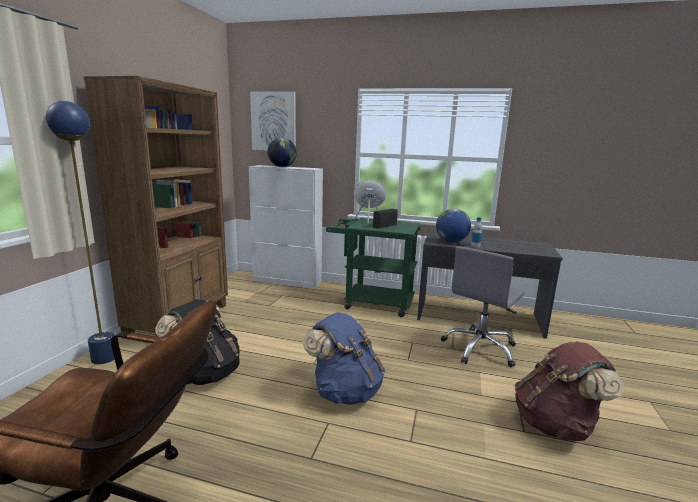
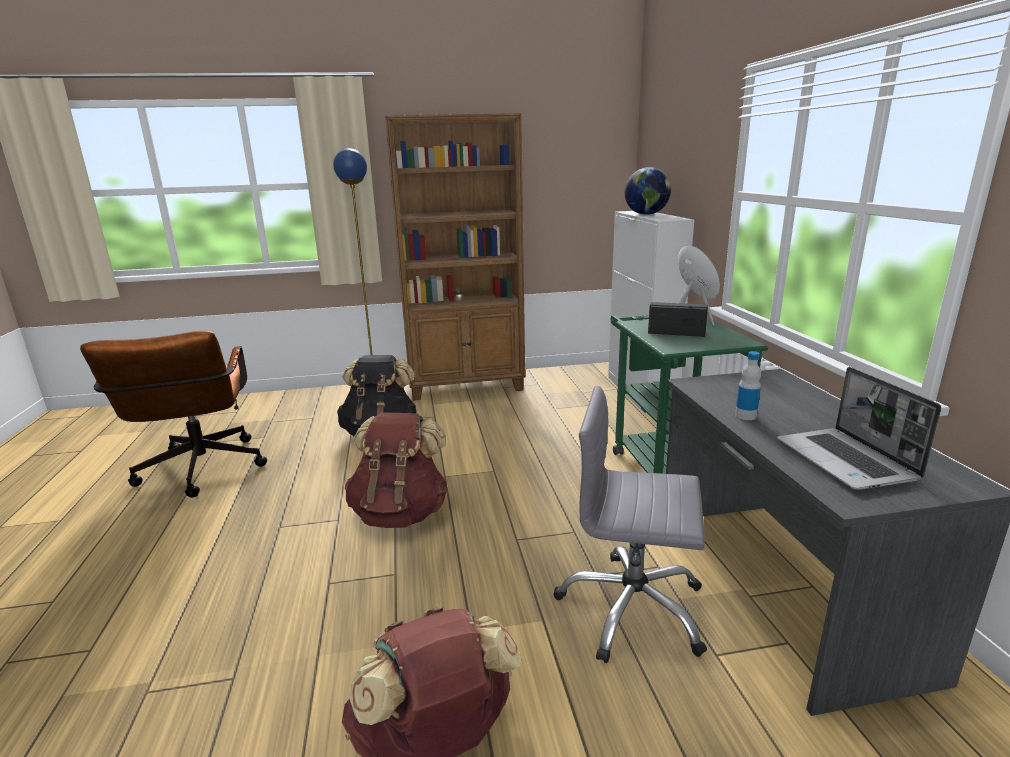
camera: 65 degrees right, 5 degrees up
(273, 121) = (665, 140): picture -> none
(344, 392) = (400, 513): blue backpack -> brown backpack
(451, 241) = (732, 394): globe -> none
(521, 247) = (847, 461): none -> laptop

